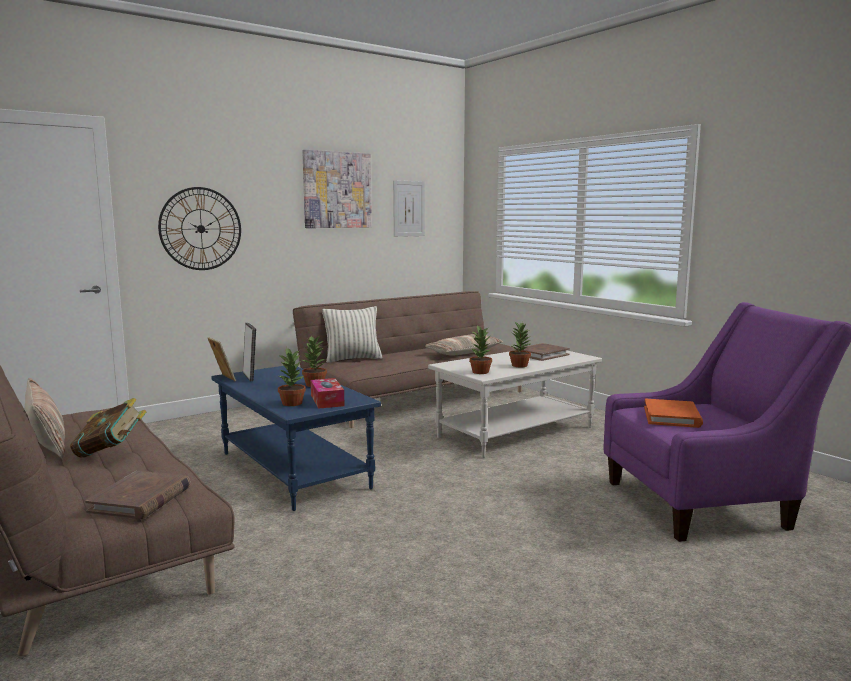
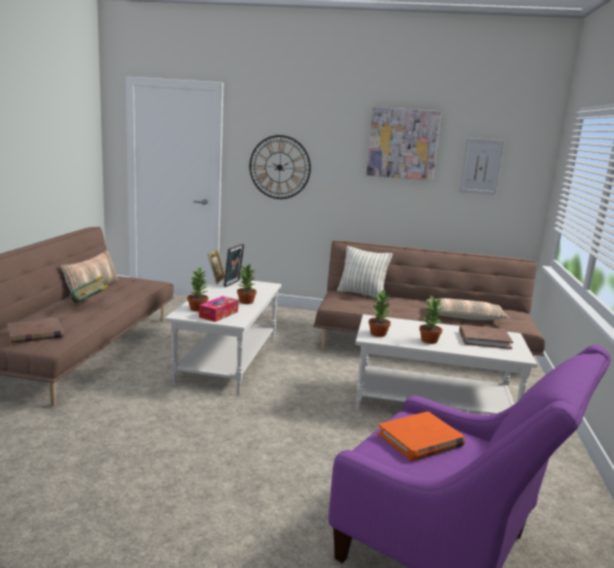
camera: 45 degrees right, 5 degrees up
(291, 470) = (227, 360): blue coffee table -> white coffee table

